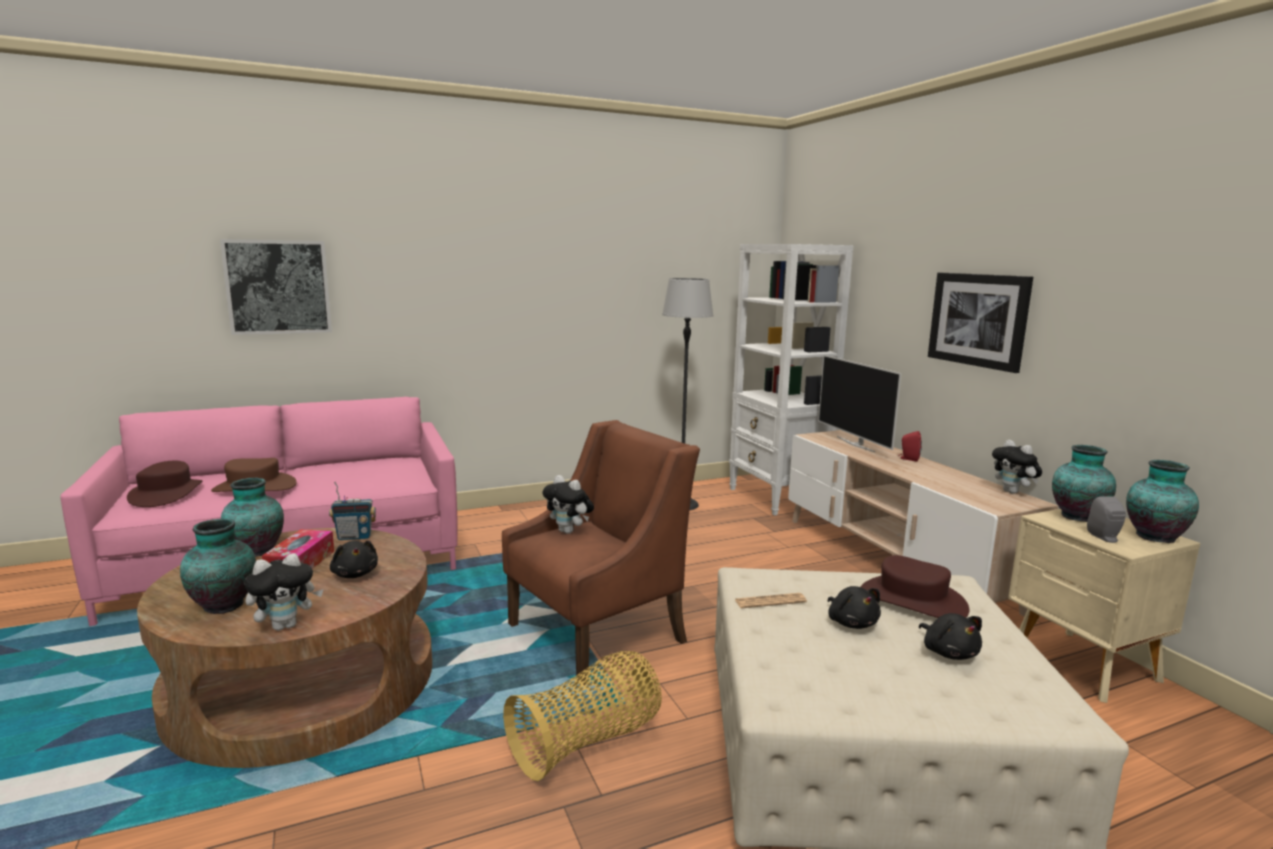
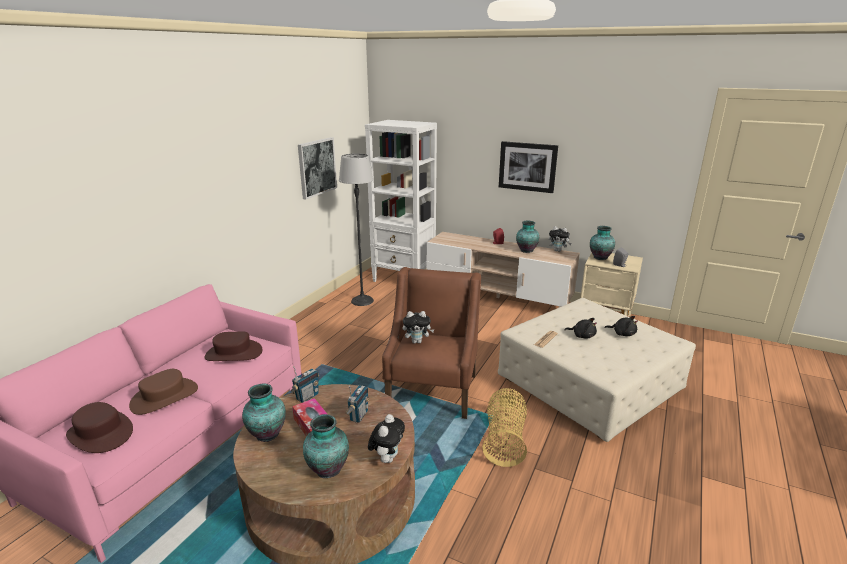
camera: 40 degrees left, 10 degrees up
(278, 287) = (81, 224): picture -> picture (316, 167)
(355, 574) = (358, 415): black plush toy -> radio
(856, 444) = (463, 240): television -> none
(912, 600) = (584, 316): brown hat -> brown hat (233, 353)
(1153, 536) = (629, 259): vase -> vase (526, 250)

